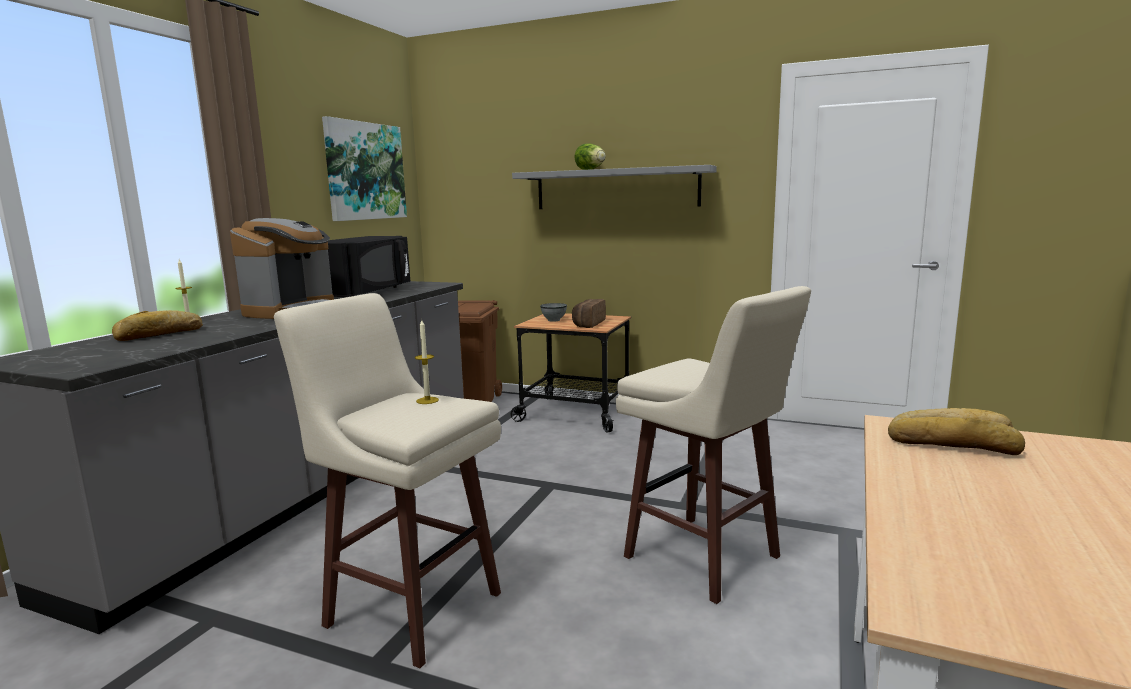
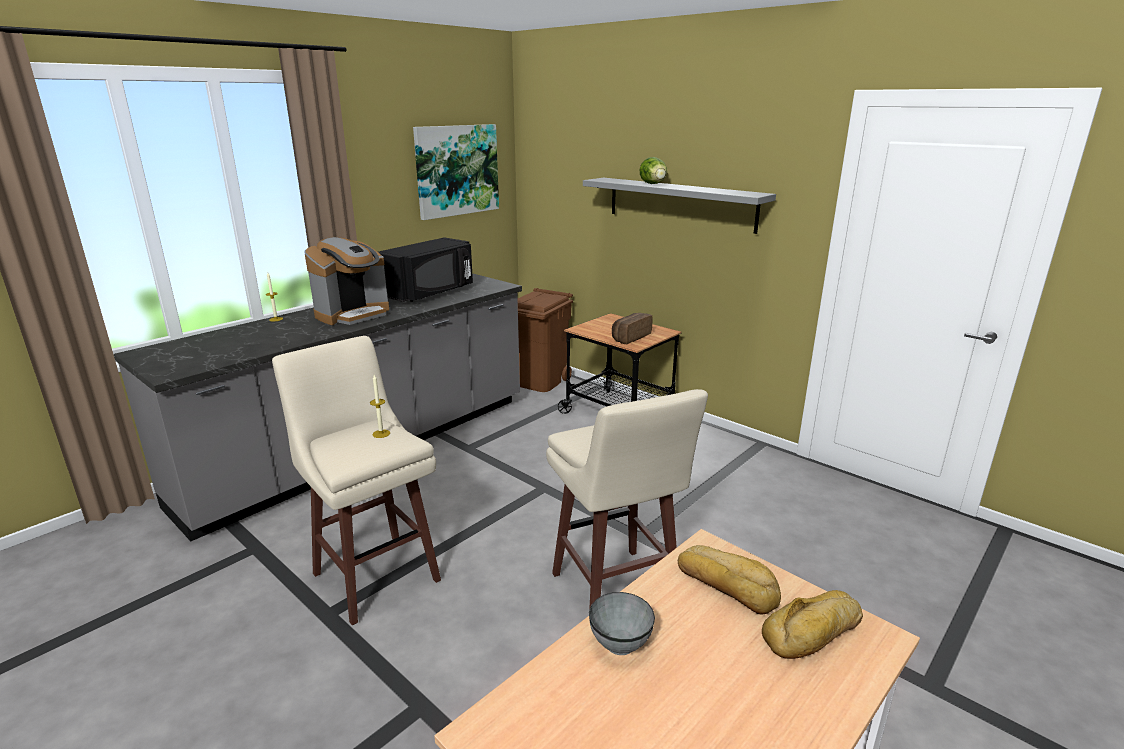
camera: 20 degrees right, 10 degrees up
(161, 334) = (246, 334): bread -> bread (814, 633)
(553, 320) = (605, 326): grey bowl -> grey bowl (620, 643)

